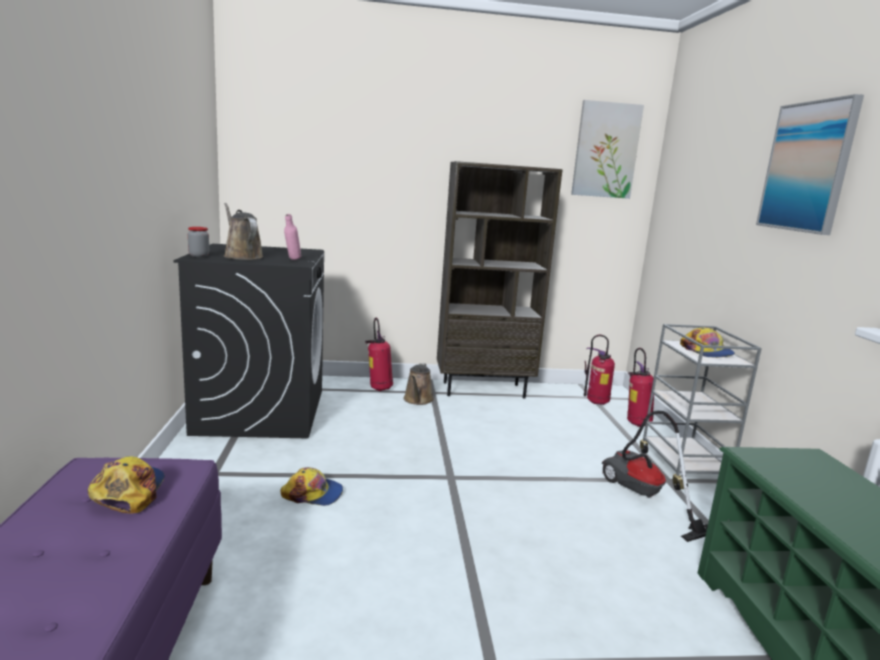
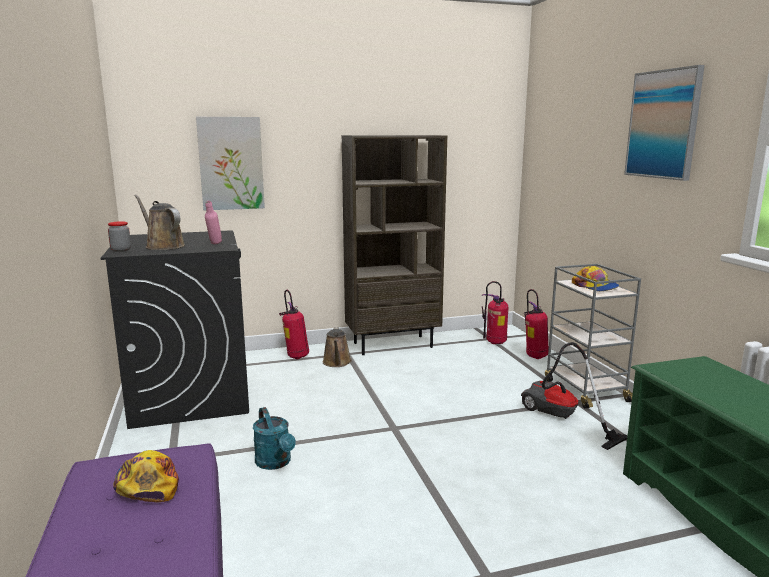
camera: 10 degrees left, 0 degrees up
(313, 494) = (275, 463): cap -> turquoise watering can
(605, 150) = (478, 114): picture -> picture (231, 163)

